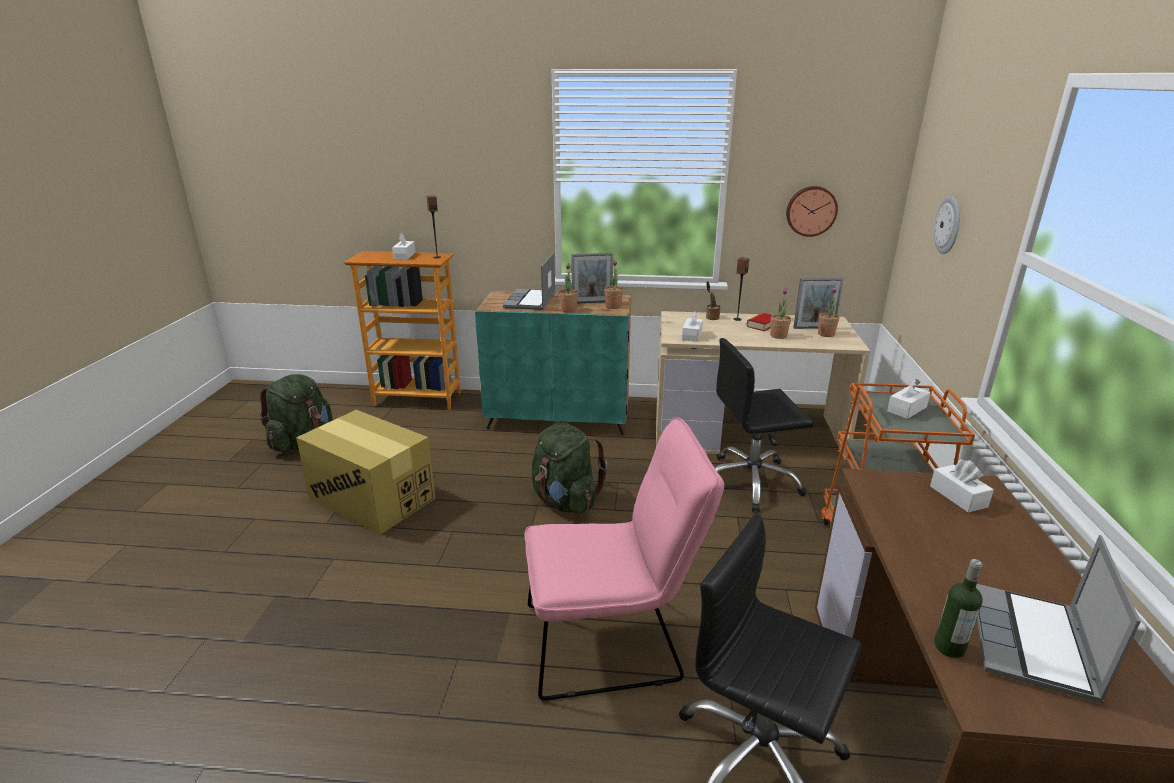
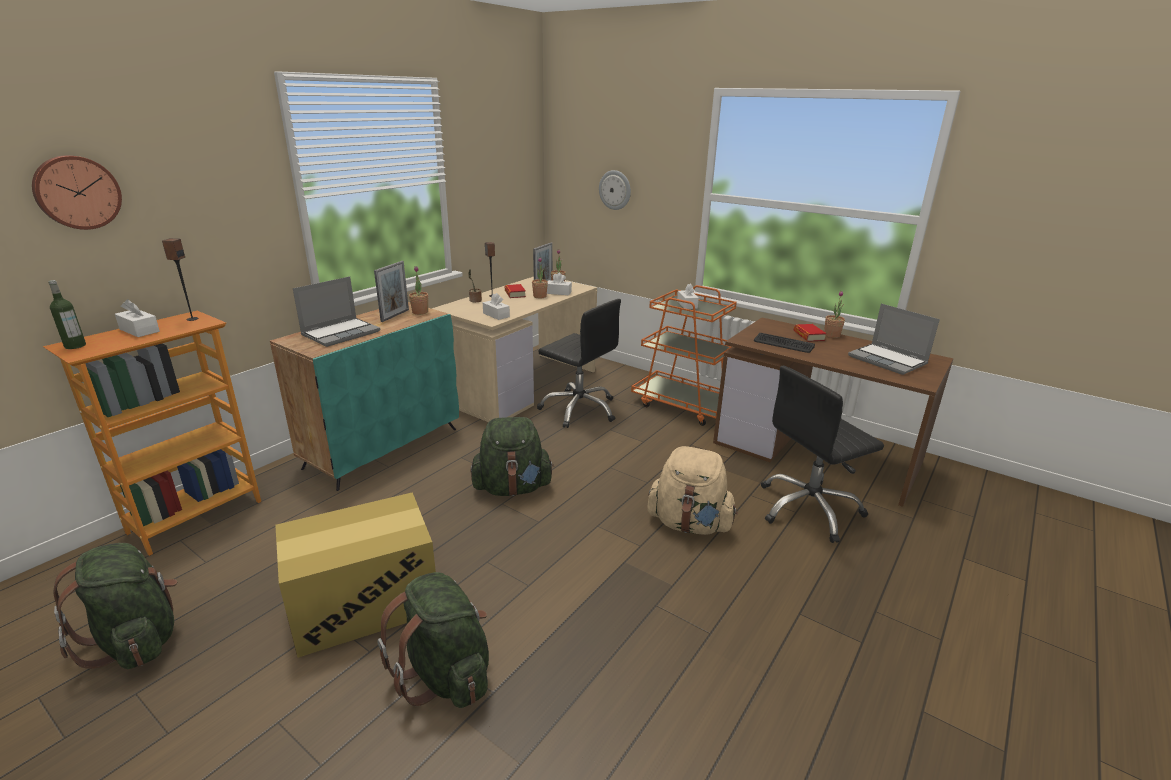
camera: 60 degrees left, 0 degrees up
(317, 566) = (445, 674): none -> green backpack
(531, 301) = (341, 333): laptop -> laptop turned 90 degrees counterclockwise
(568, 310) = (395, 327): potted plant -> potted plant (831, 335)
(613, 641) = (689, 524): pink chair -> beige backpack
(751, 482) = (579, 409): black office chair -> black office chair turned 75 degrees counterclockwise
(811, 211) = (498, 197): wall clock -> wall clock (77, 192)
(914, 515) = (783, 344): none -> keyboard
(949, 647) = (885, 375): bottle -> bottle (75, 346)
(958, 496) = (773, 330): white tissue box -> white tissue box (558, 292)
(995, 533) = (808, 336): none -> book

